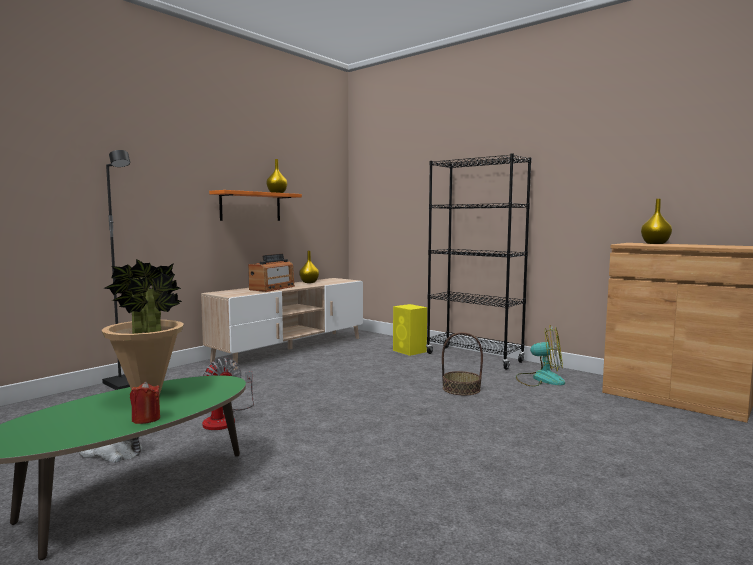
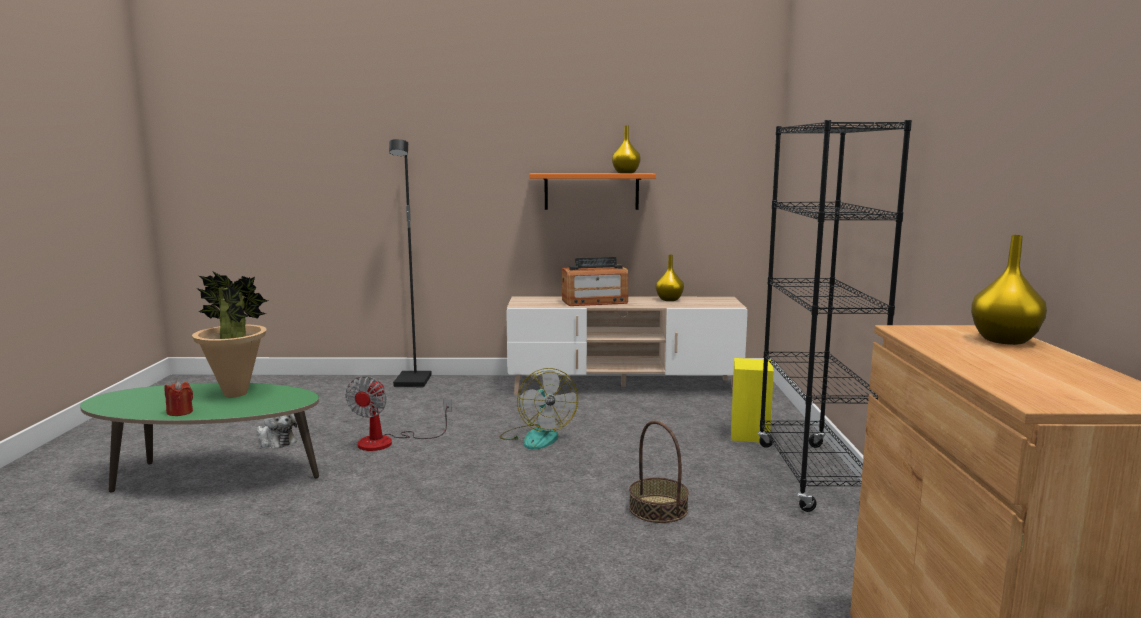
camera: 50 degrees right, 5 degrees up
(540, 379) = (813, 547): fan -> fan (537, 436)

